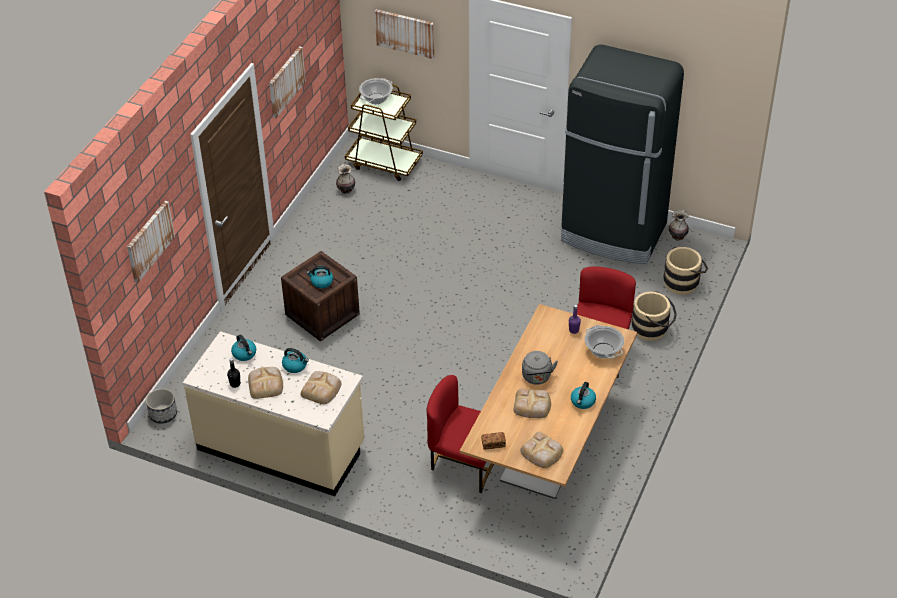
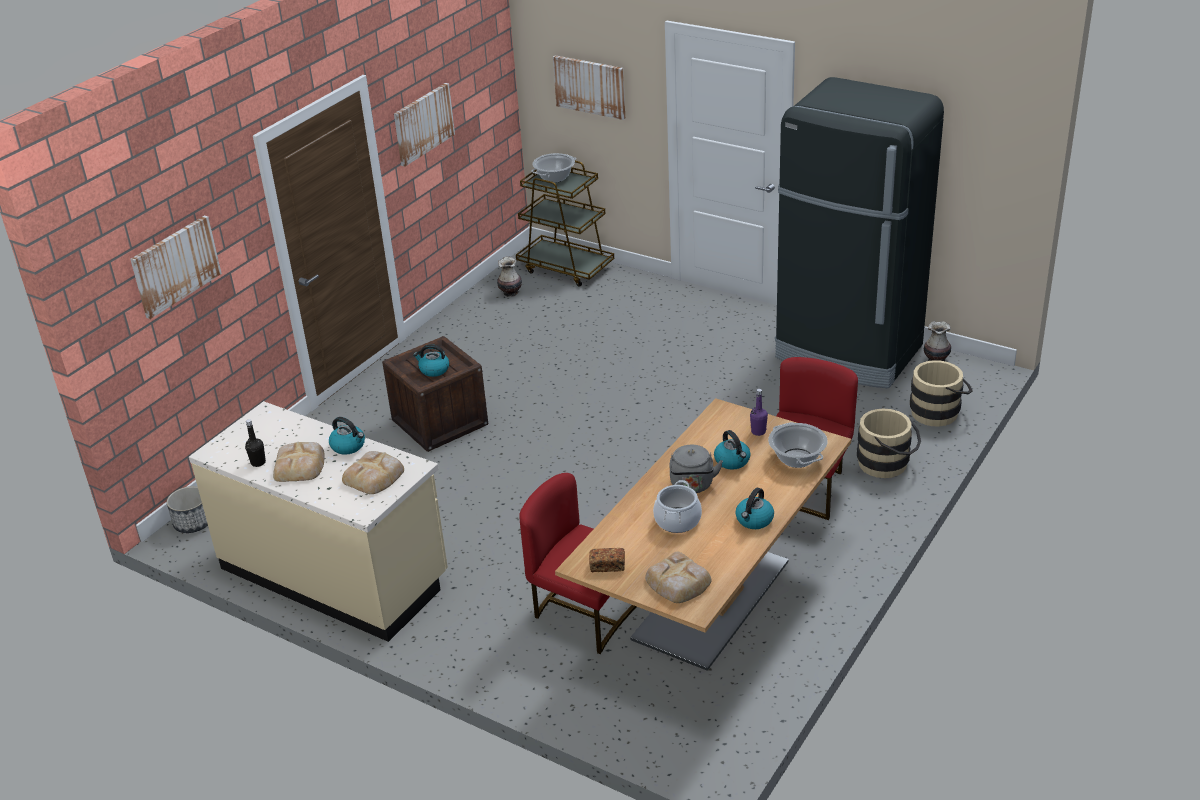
camera: 10 degrees right, 10 degrees down
(244, 354) = (285, 428): kettle -> kettle (732, 461)
(532, 405) = (678, 520): bread -> cooking pot

